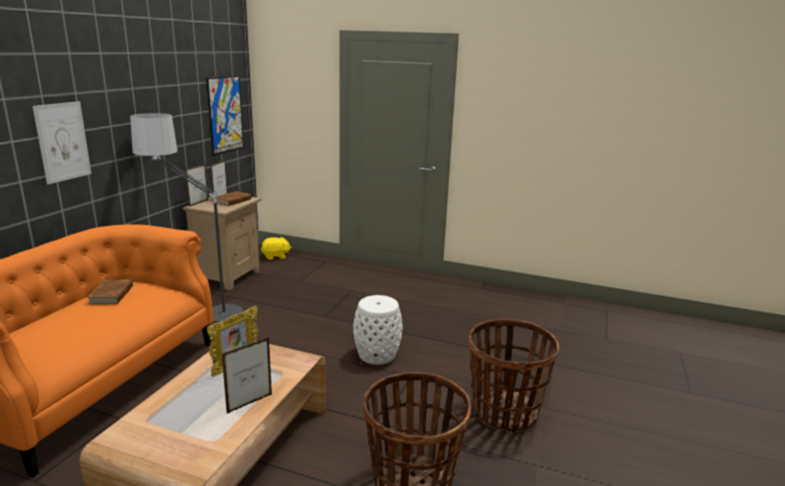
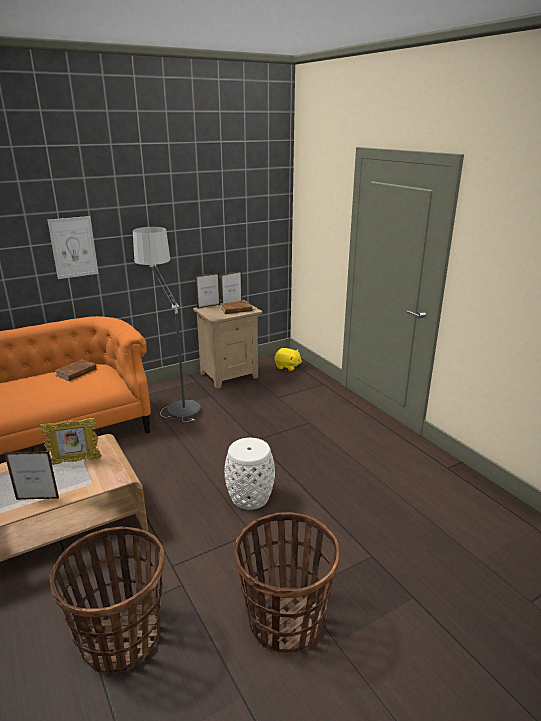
camera: 40 degrees right, 5 degrees up
(225, 115) = (254, 228): picture -> none

